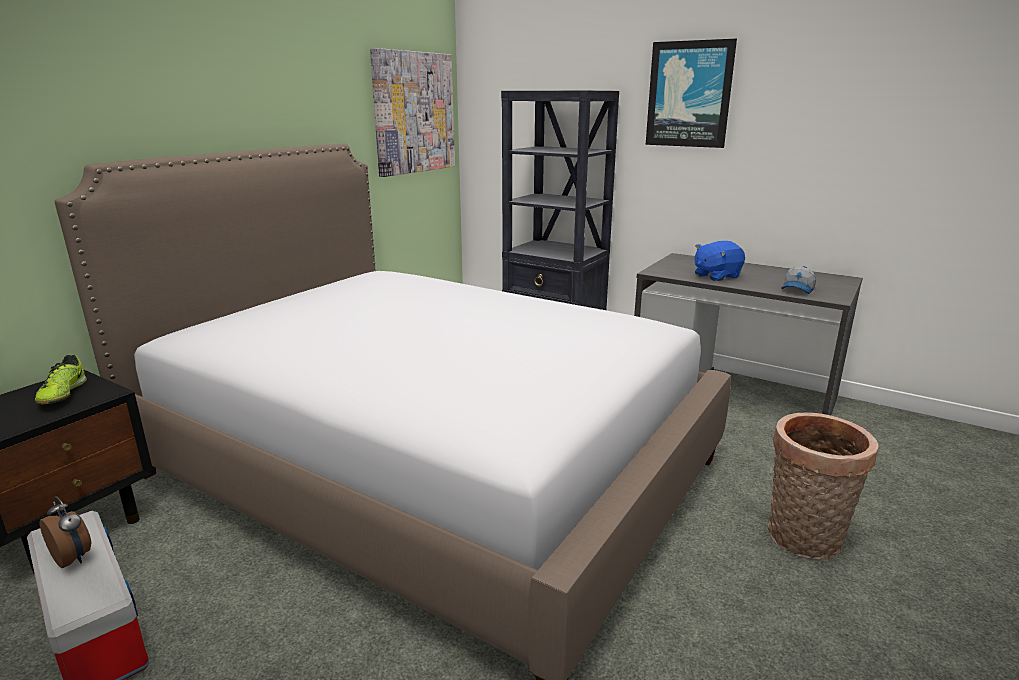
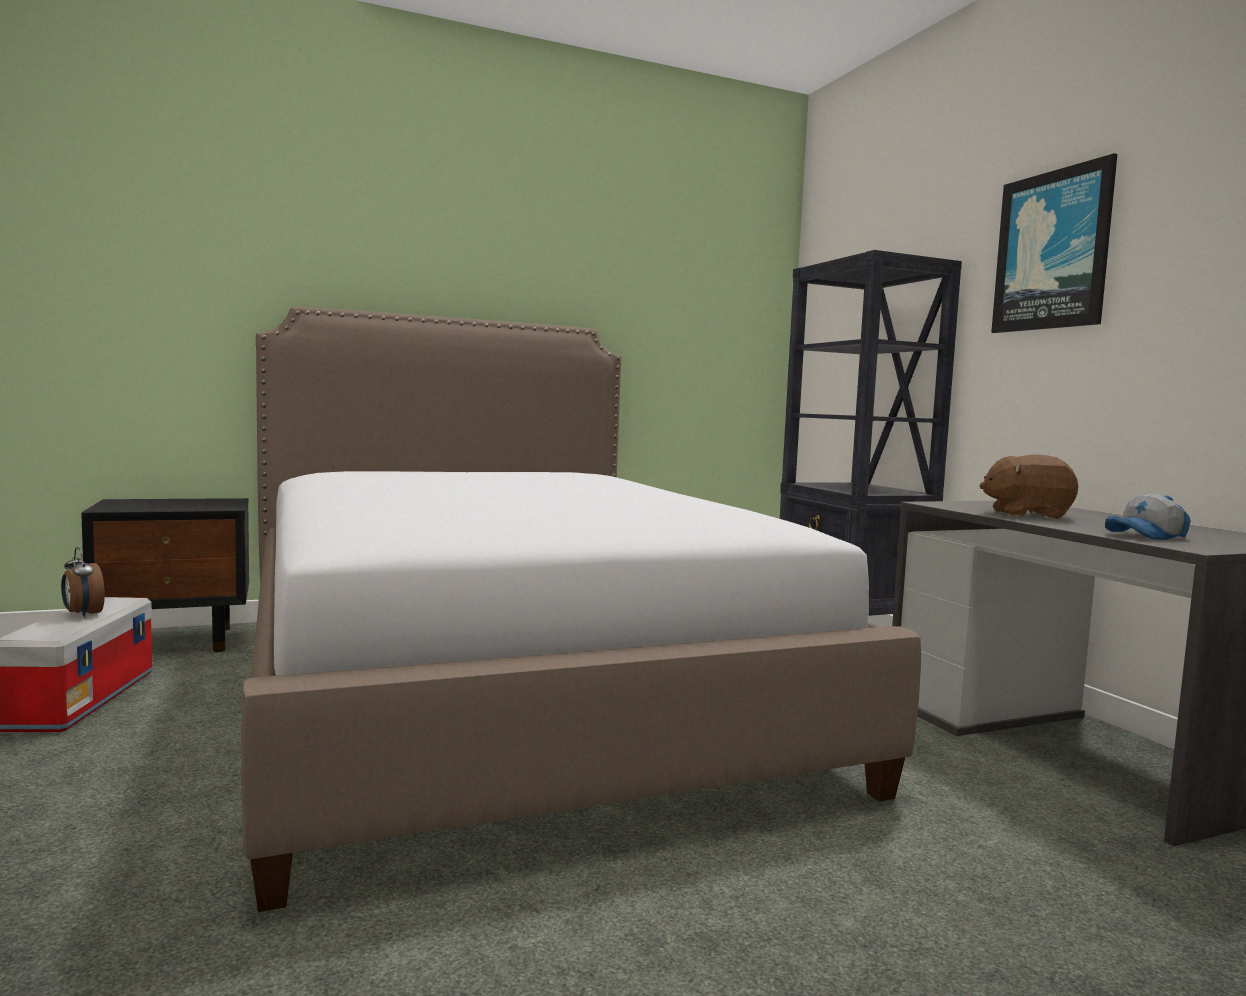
camera: 35 degrees right, 15 degrees down
(62, 394) = (201, 504): shoe -> none
(74, 558) = (82, 614): alarm clock -> alarm clock turned 150 degrees clockwise
(413, 113) = (717, 312): picture -> none
(716, 276) = (1026, 515): blue plush toy -> brown plush toy
(803, 540) = (899, 933): basket -> none

